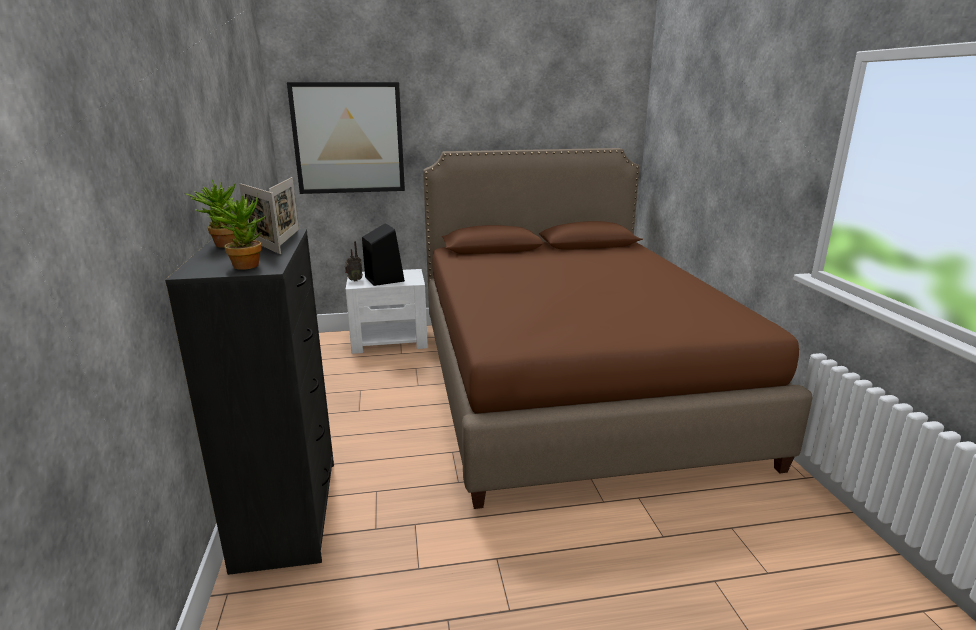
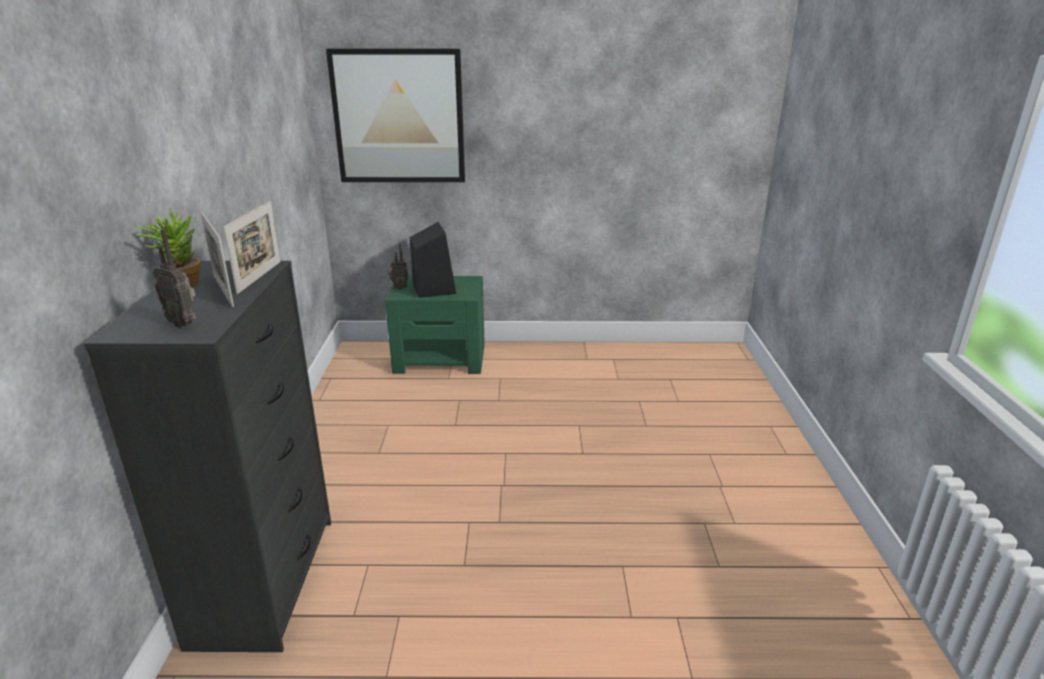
camera: 10 degrees right, 5 degrees up
(245, 264) = (183, 323): potted plant -> radio
(390, 340) = (440, 358): white nightstand -> green nightstand
(568, 383) = (636, 440): brown bed -> none

